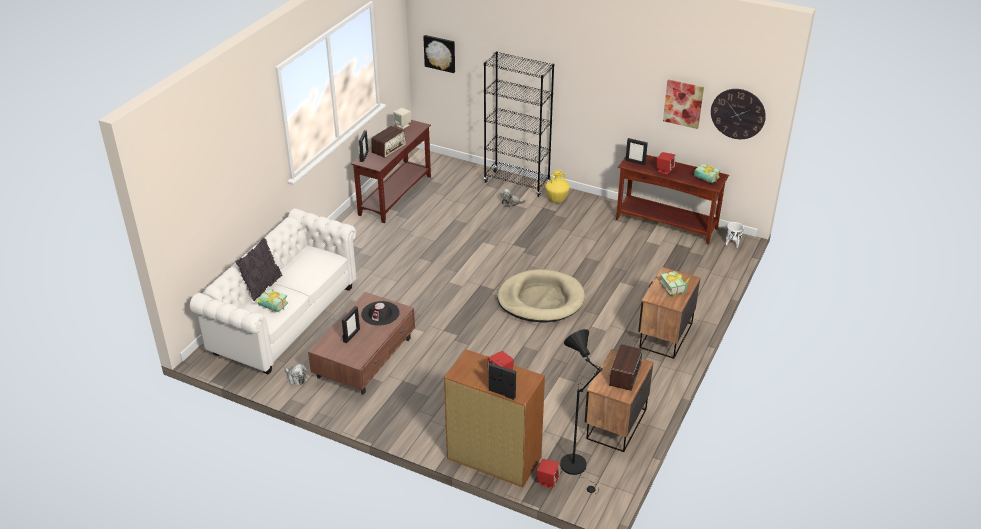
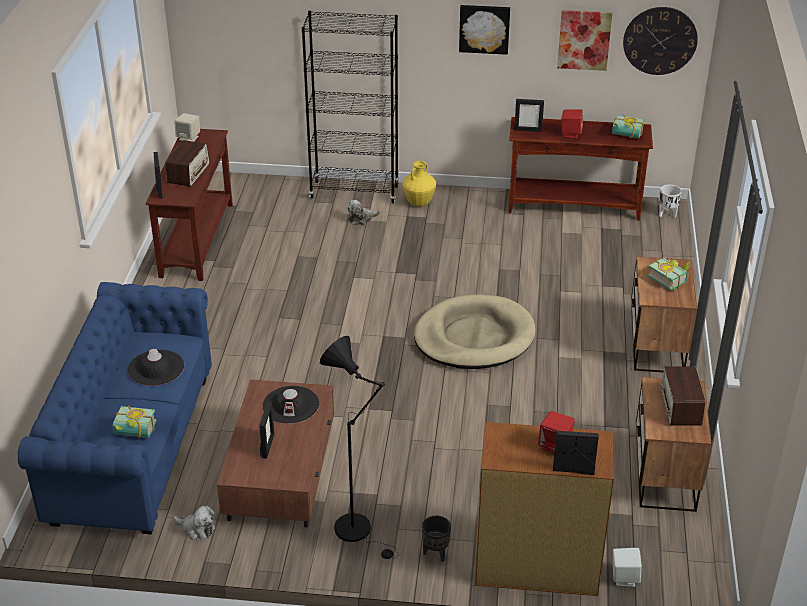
camera: 20 degrees left, 0 degrees up
(262, 286) = (101, 406): black pillow -> none
(285, 319) = (132, 448): white sofa -> blue sofa
(306, 270) = (156, 368): none -> black hat
(434, 432) = (436, 553): none -> black planter
(440, 53) = (219, 27): picture -> picture (484, 28)
(547, 481) = (624, 577): red speaker -> white speaker
(577, 468) = (651, 549): black floor lamp -> black floor lamp (359, 531)

